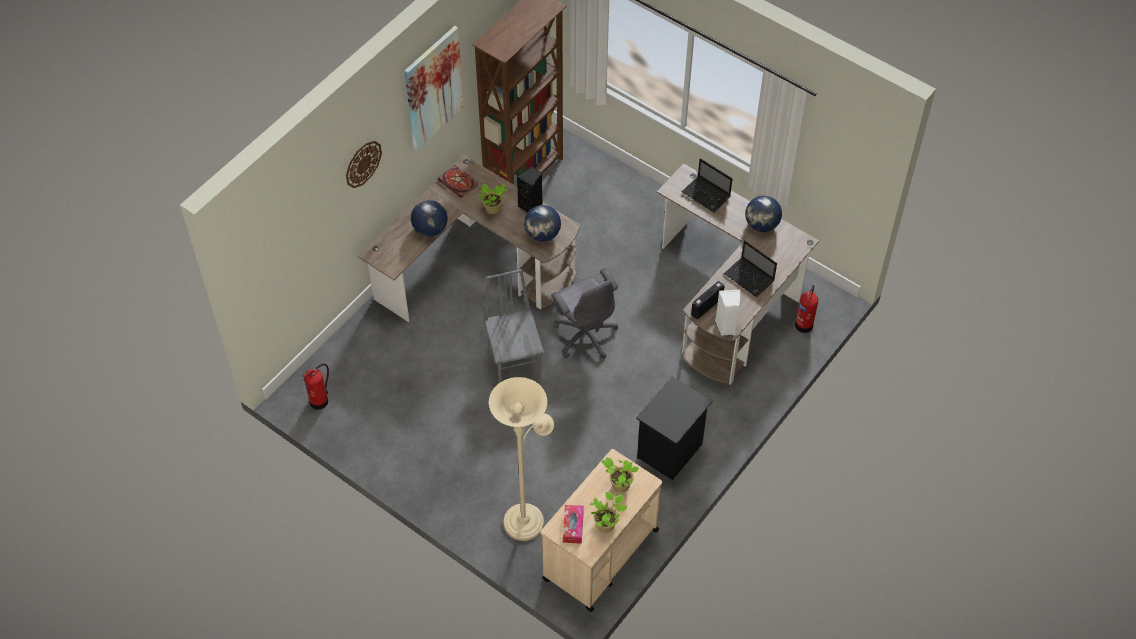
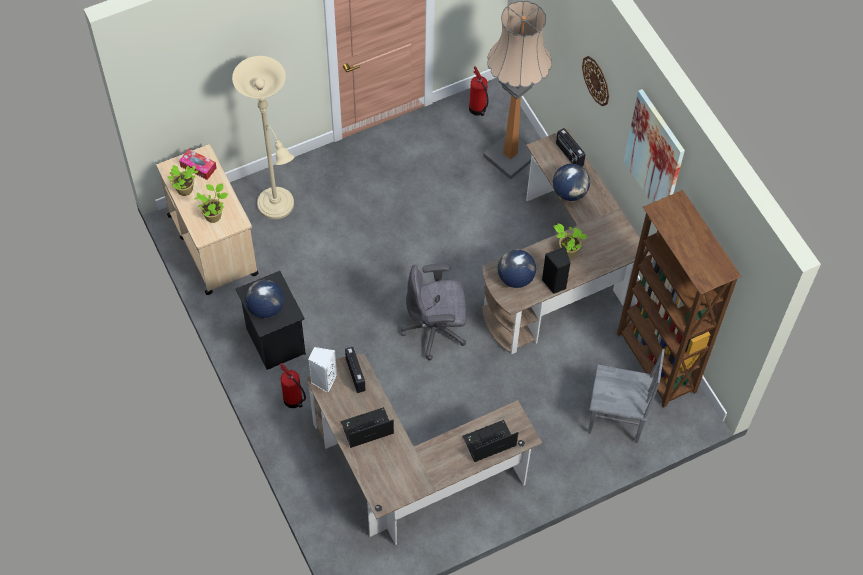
camera: 115 degrees right, 5 degrees up
(365, 352) = (510, 157): none -> floor lamp
(389, 243) = (569, 155): none -> radio
(459, 183) = (615, 236): book -> none
(515, 366) = (432, 261): grey chair -> grey chair (616, 420)
(762, 225) = (424, 474): globe -> globe (265, 308)
(804, 324) = (341, 527): fire extinguisher -> fire extinguisher (293, 401)

